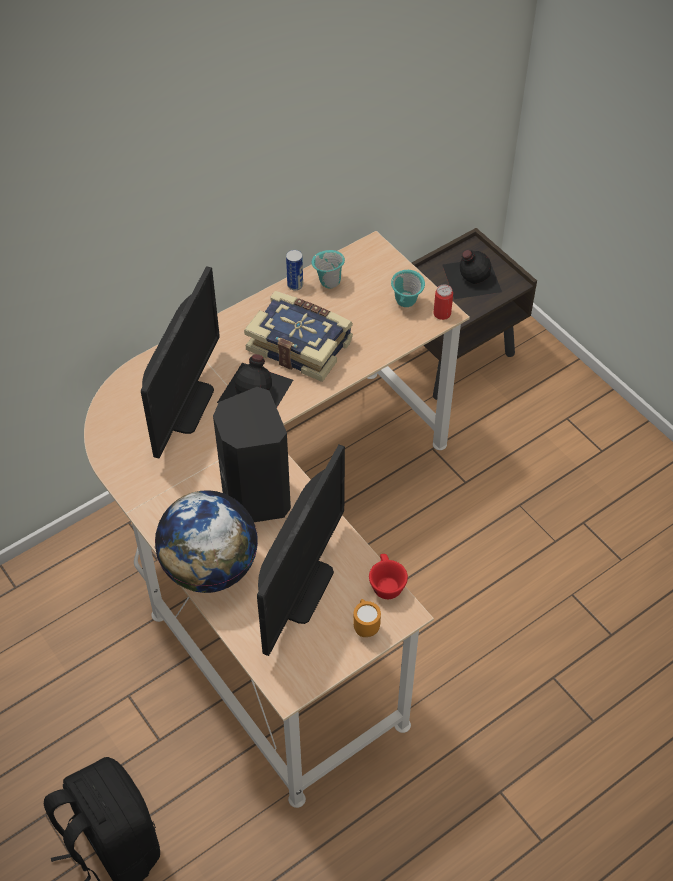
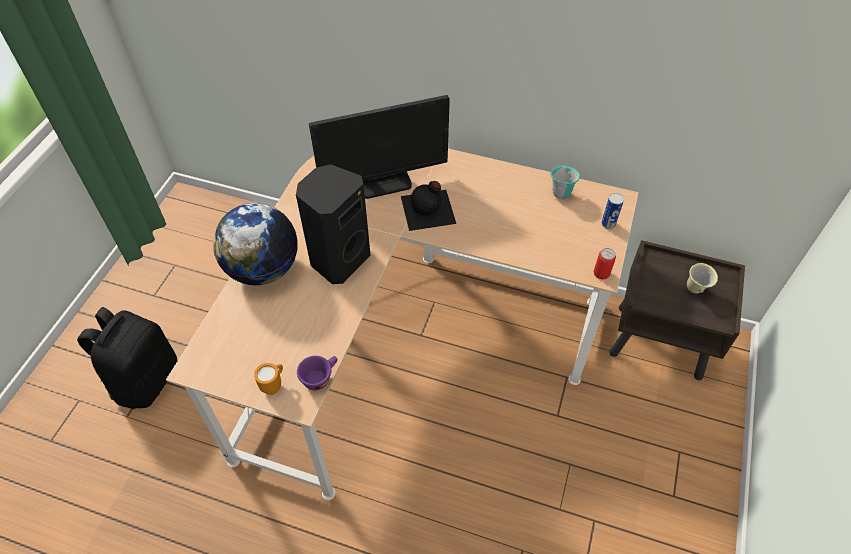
camera: 55 degrees right, 0 degrees up
(295, 285) = (540, 178): can -> can (608, 224)
(300, 345) = (490, 210): book -> none
(300, 588) = (280, 327): monitor -> none
(385, 583) = (320, 377): red cup -> purple cup
(406, 304) = (587, 247): turquoise mug -> none
(470, 277) = (695, 290): black bottle -> beige mug

